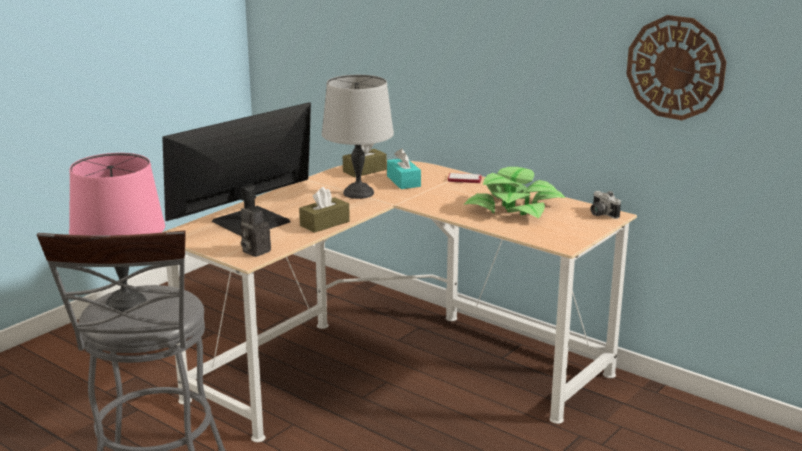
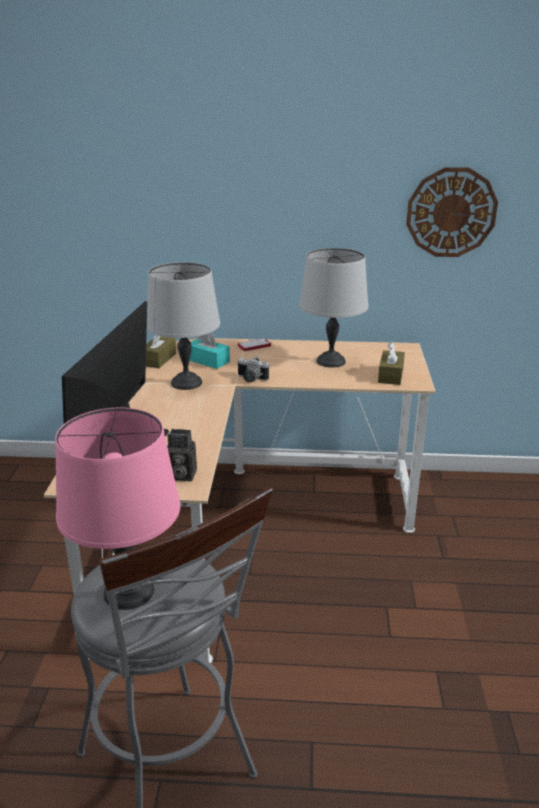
camera: 35 degrees left, 5 degrees up
(324, 223) = (203, 423): brown tissue box -> brown tissue box (390, 375)
(514, 208) = (331, 361): potted plant -> grey table lamp
(600, 214) = (397, 349): camera -> camera (250, 379)

